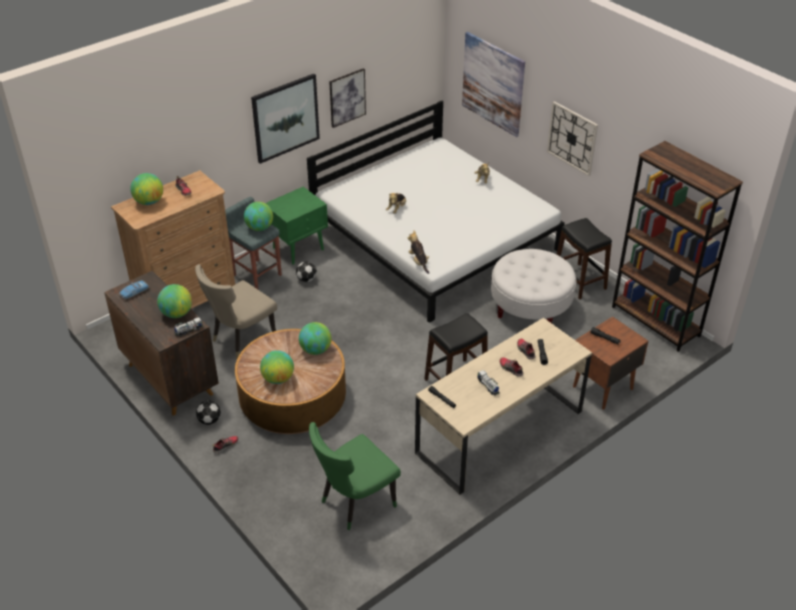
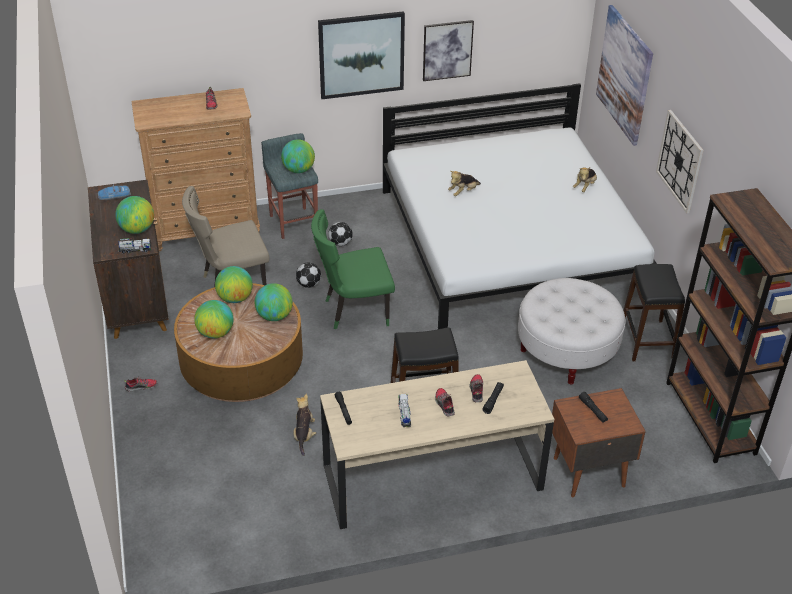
camera: 25 degrees right, 0 degrees up
(149, 202) = (170, 106): globe -> globe (235, 298)
(209, 420) = (144, 355): football -> football (308, 284)
(299, 248) = (355, 208): green nightstand -> none
(354, 503) = (224, 494): green chair -> green chair (353, 310)
(418, 262) = (445, 256): plush toy -> plush toy (304, 435)

